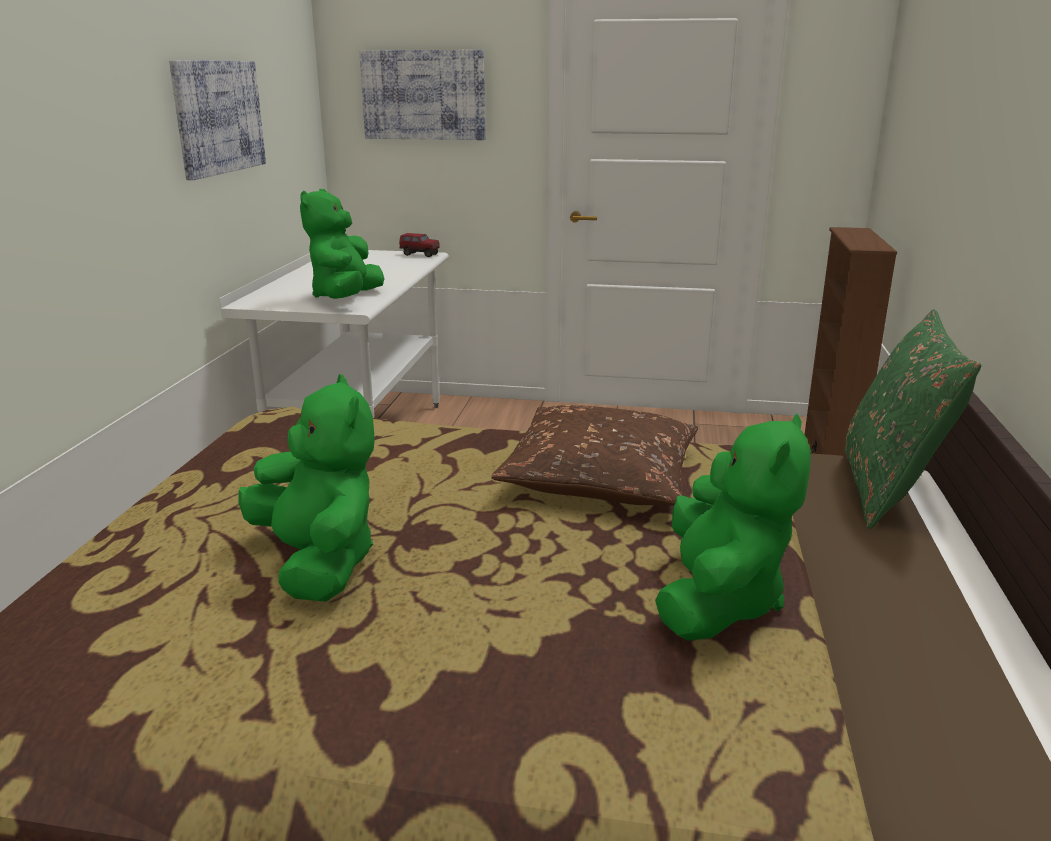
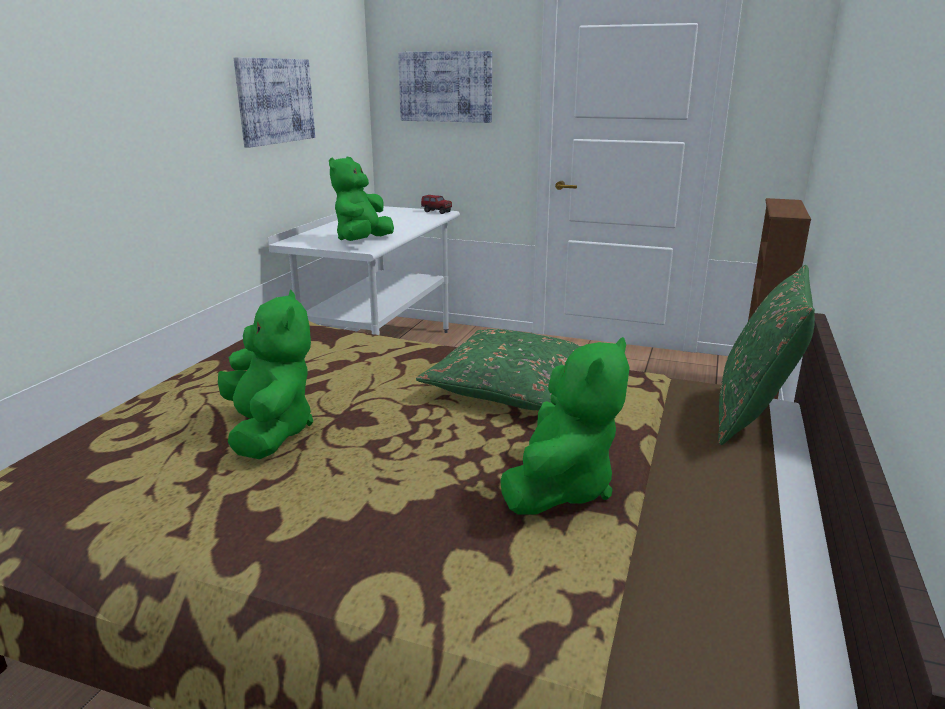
camera: 10 degrees right, 0 degrees up
(600, 477) = (512, 387): brown pillow -> green pillow

